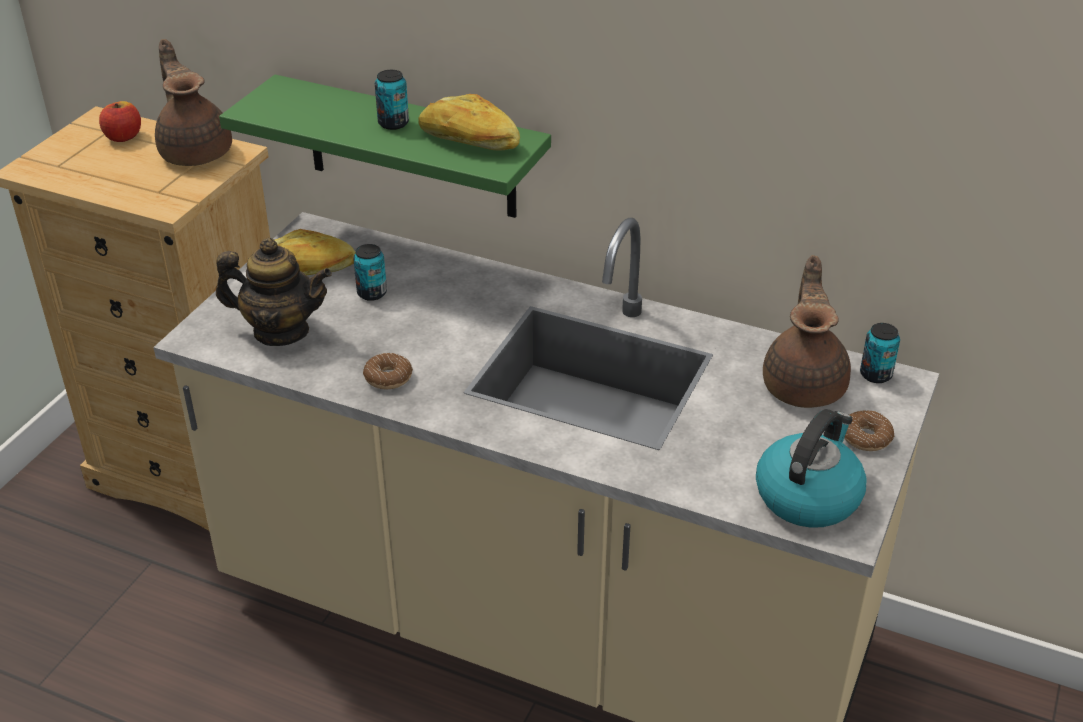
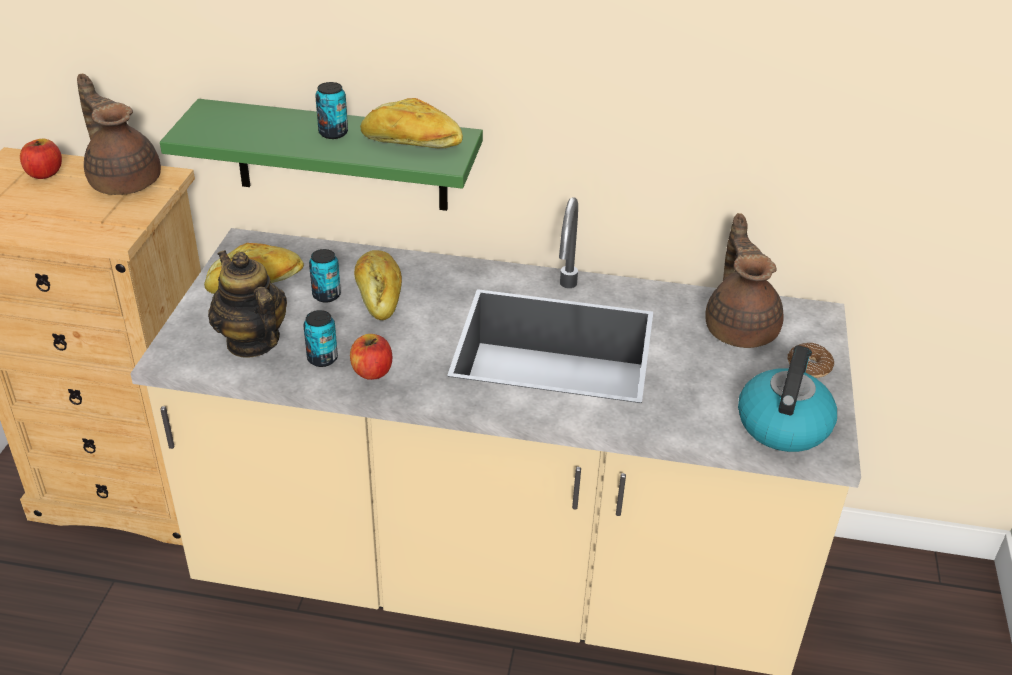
camera: 15 degrees left, 0 degrees up
(281, 331) = (252, 341): teapot -> teapot turned 120 degrees counterclockwise
(388, 377) = (372, 371): donut -> apple
(425, 299) = (379, 294): none -> bread
(875, 374) = (794, 311): can -> can (322, 359)

